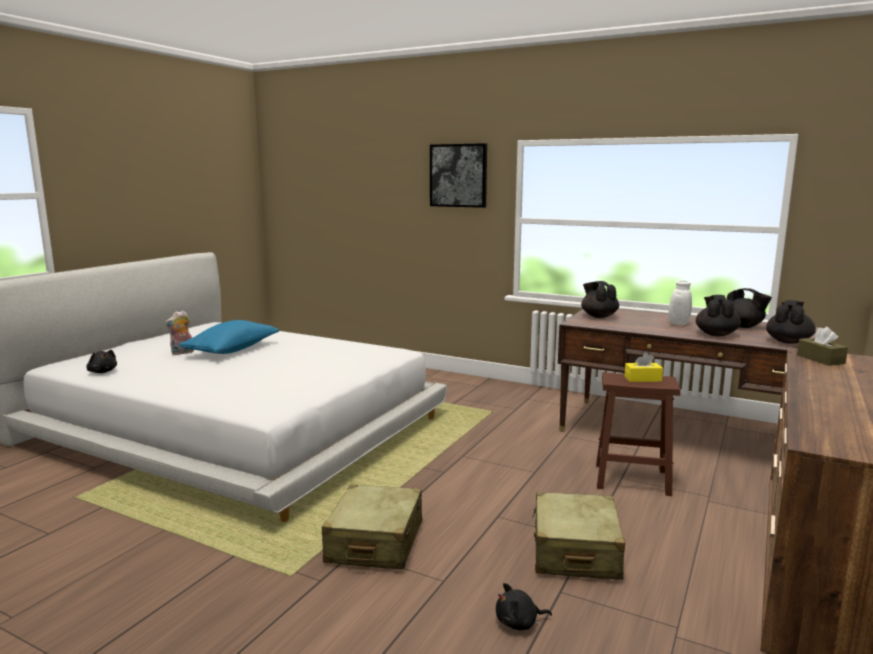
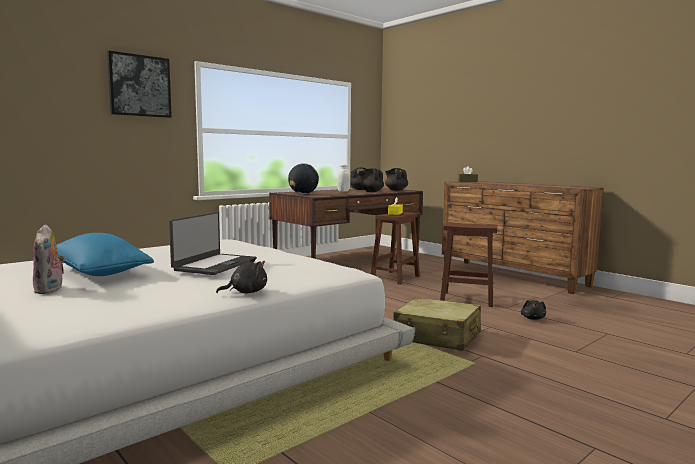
camera: 70 degrees left, 5 degrees down
(102, 372) = (58, 324): black plush toy -> black plush toy (246, 292)
(257, 368) = (215, 265): none -> laptop
(575, 551) = (468, 299): beige suitcase -> brown stool
(598, 316) = (303, 194): black teapot -> globe

